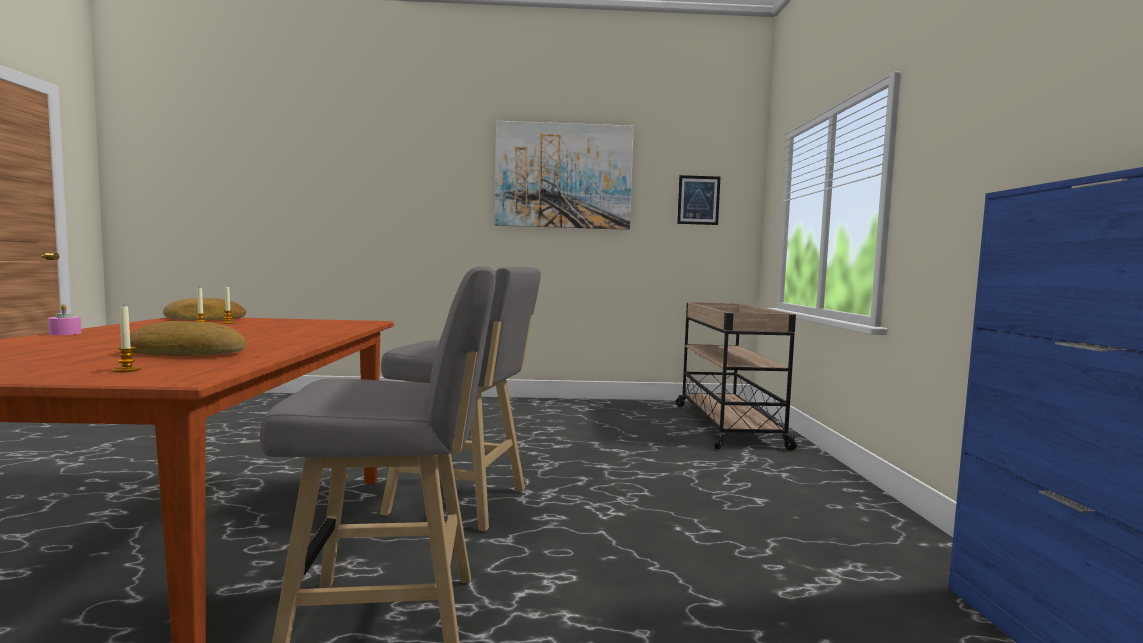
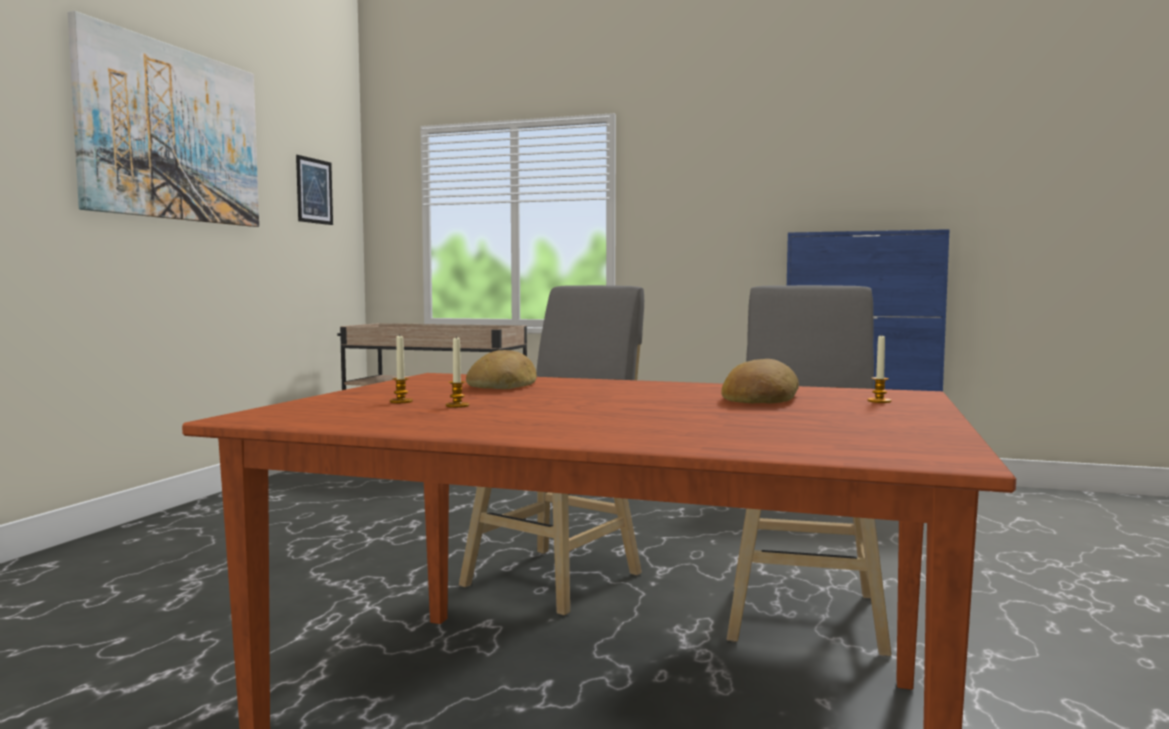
camera: 70 degrees left, 0 degrees up
(65, 333) = (528, 434): pink candle -> none
(205, 318) = (297, 410): bread -> bread (503, 384)

